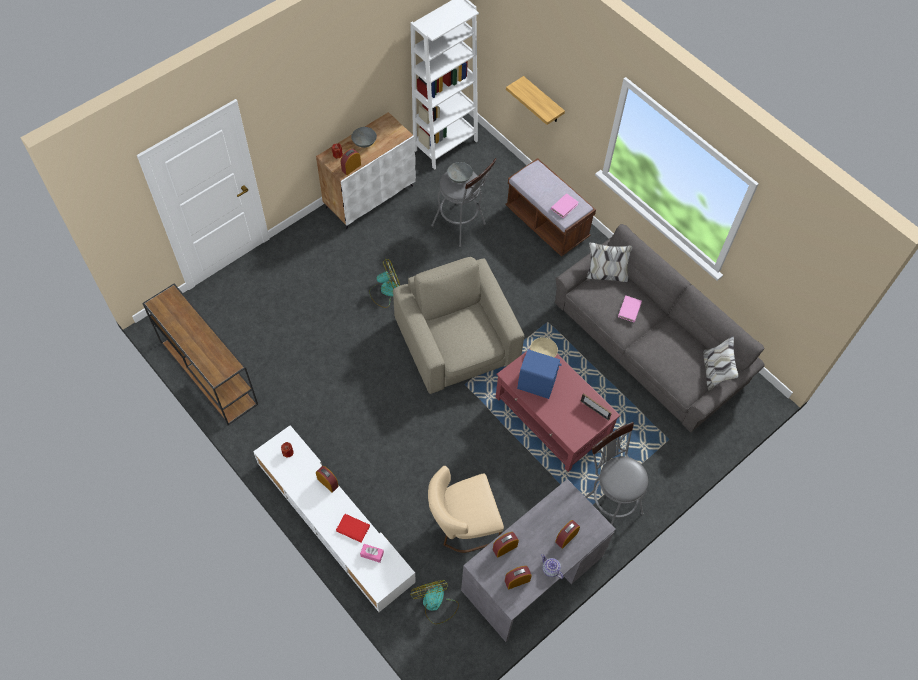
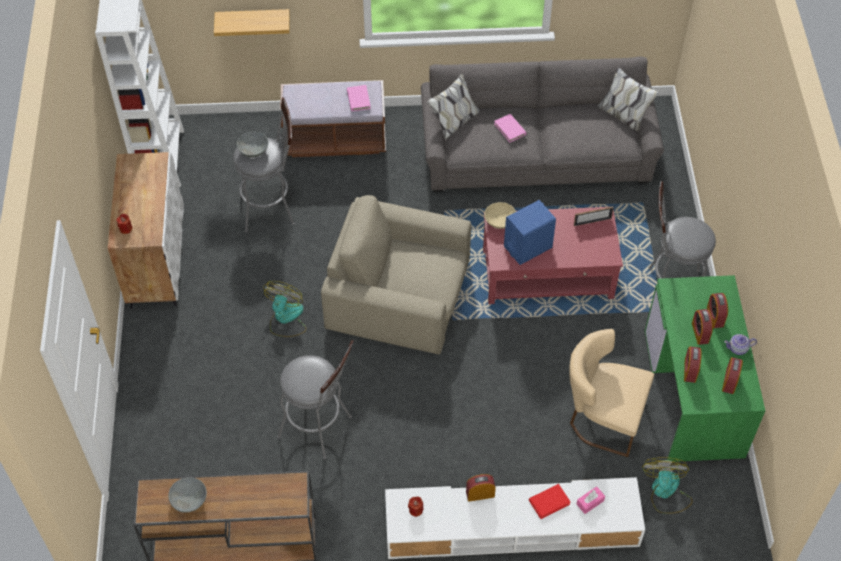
camera: 50 degrees left, 5 degrees down
(321, 364) = (320, 429): none -> grey stool
(351, 167) = (155, 227): alarm clock -> alarm clock (700, 333)
(364, 142) = (134, 196): grey bowl -> grey bowl (189, 500)
(435, 604) = (666, 492): fan -> fan turned 75 degrees clockwise
(462, 525) = (601, 418): beige chair -> beige chair turned 90 degrees clockwise
(532, 574) = (694, 393): grey desk -> green desk

